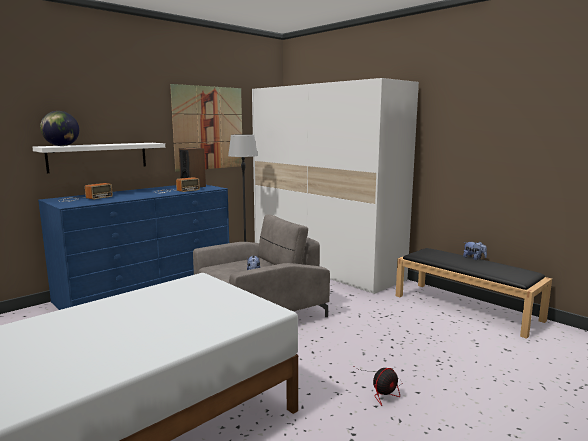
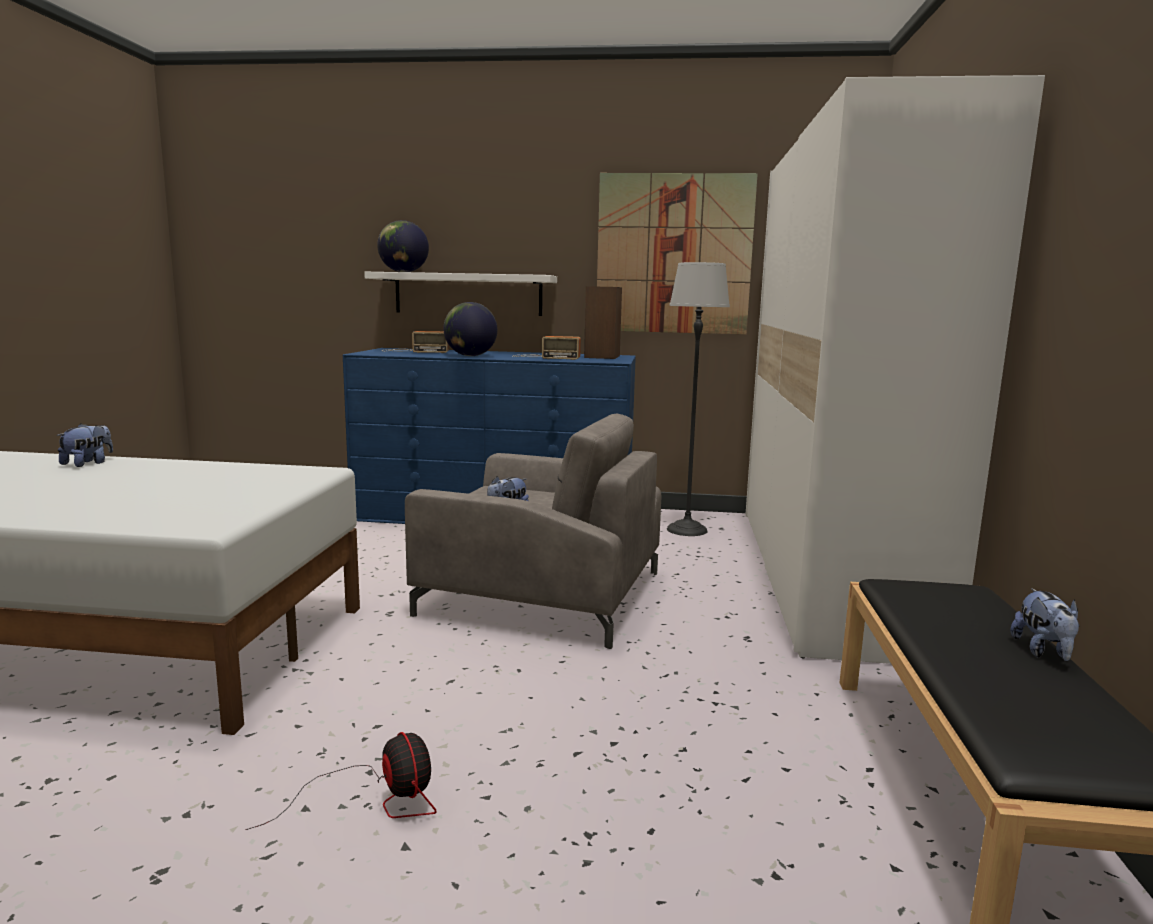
camera: 50 degrees right, 0 degrees up
(49, 323) = (88, 463): none -> plush toy
(137, 196) = (470, 356): none -> globe
(383, 390) = (377, 799): fan -> fan turned 135 degrees counterclockwise

